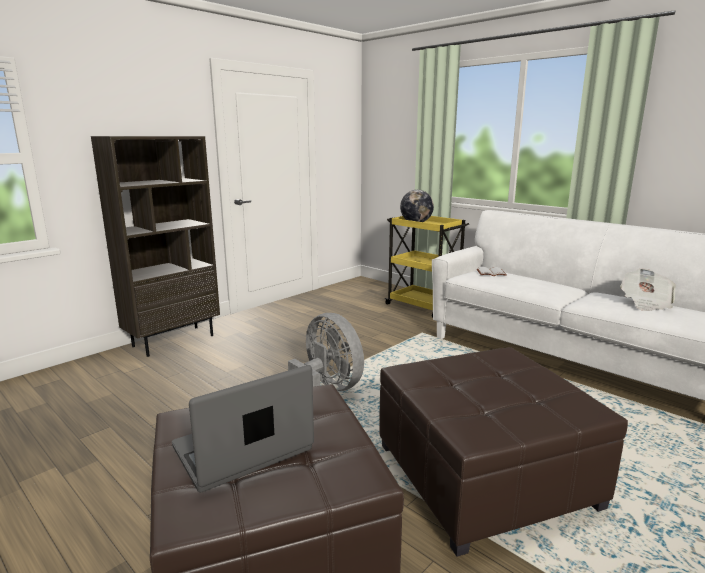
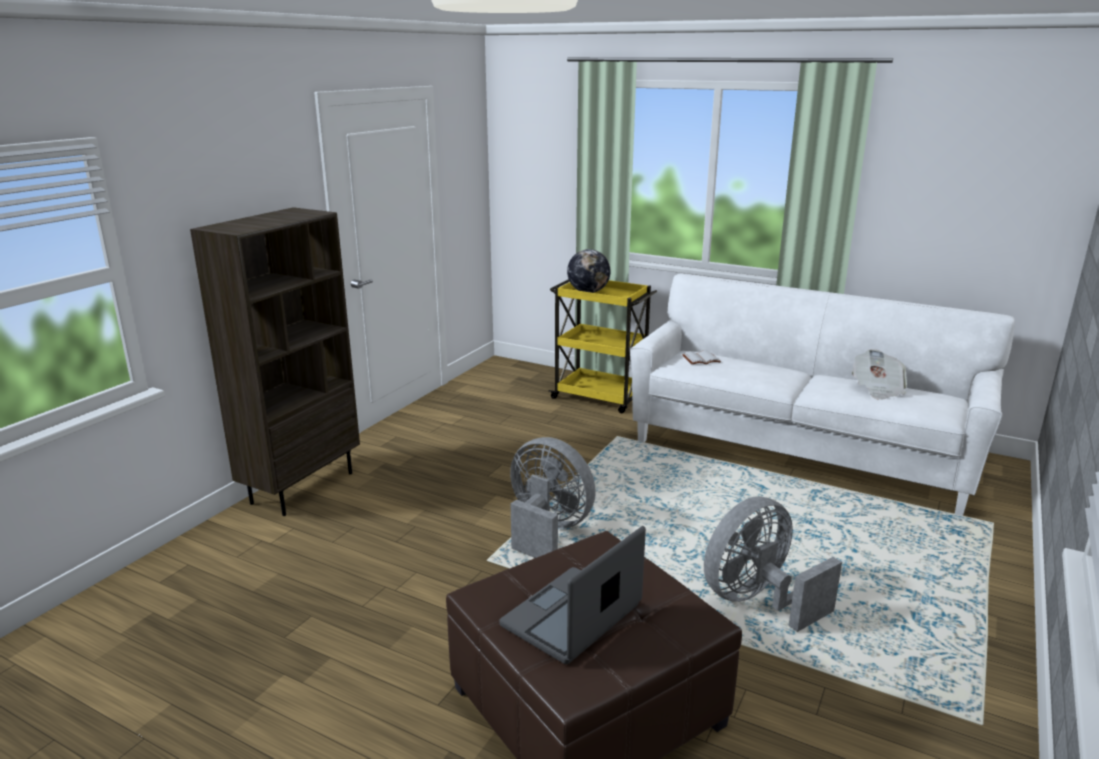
camera: 15 degrees left, 5 degrees up
(483, 476) = (757, 600): brown ottoman -> grey fan

